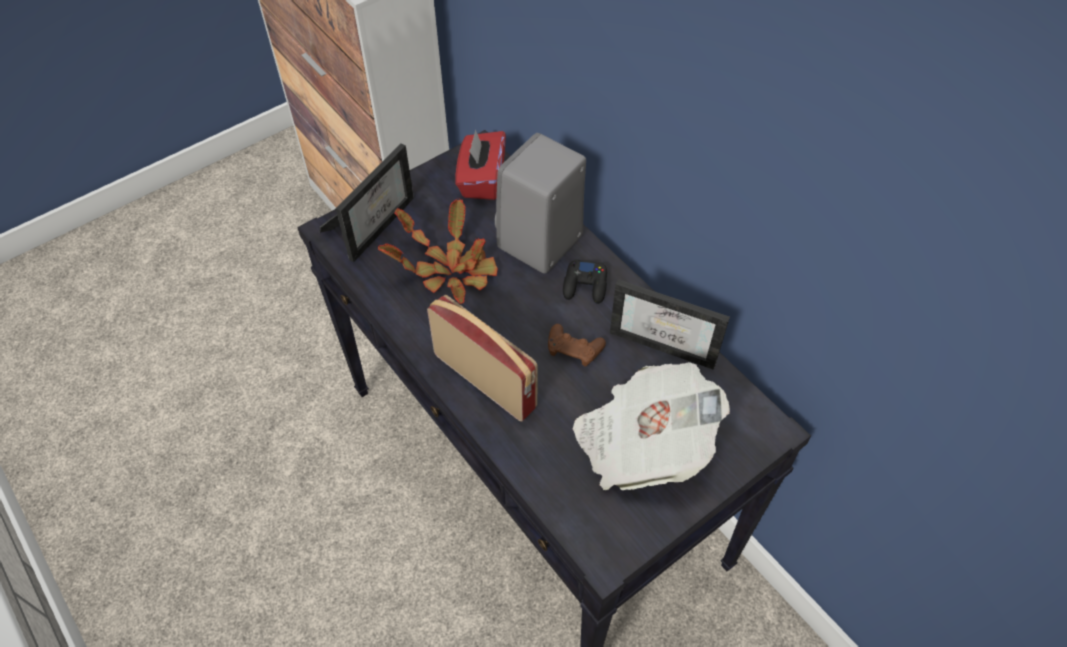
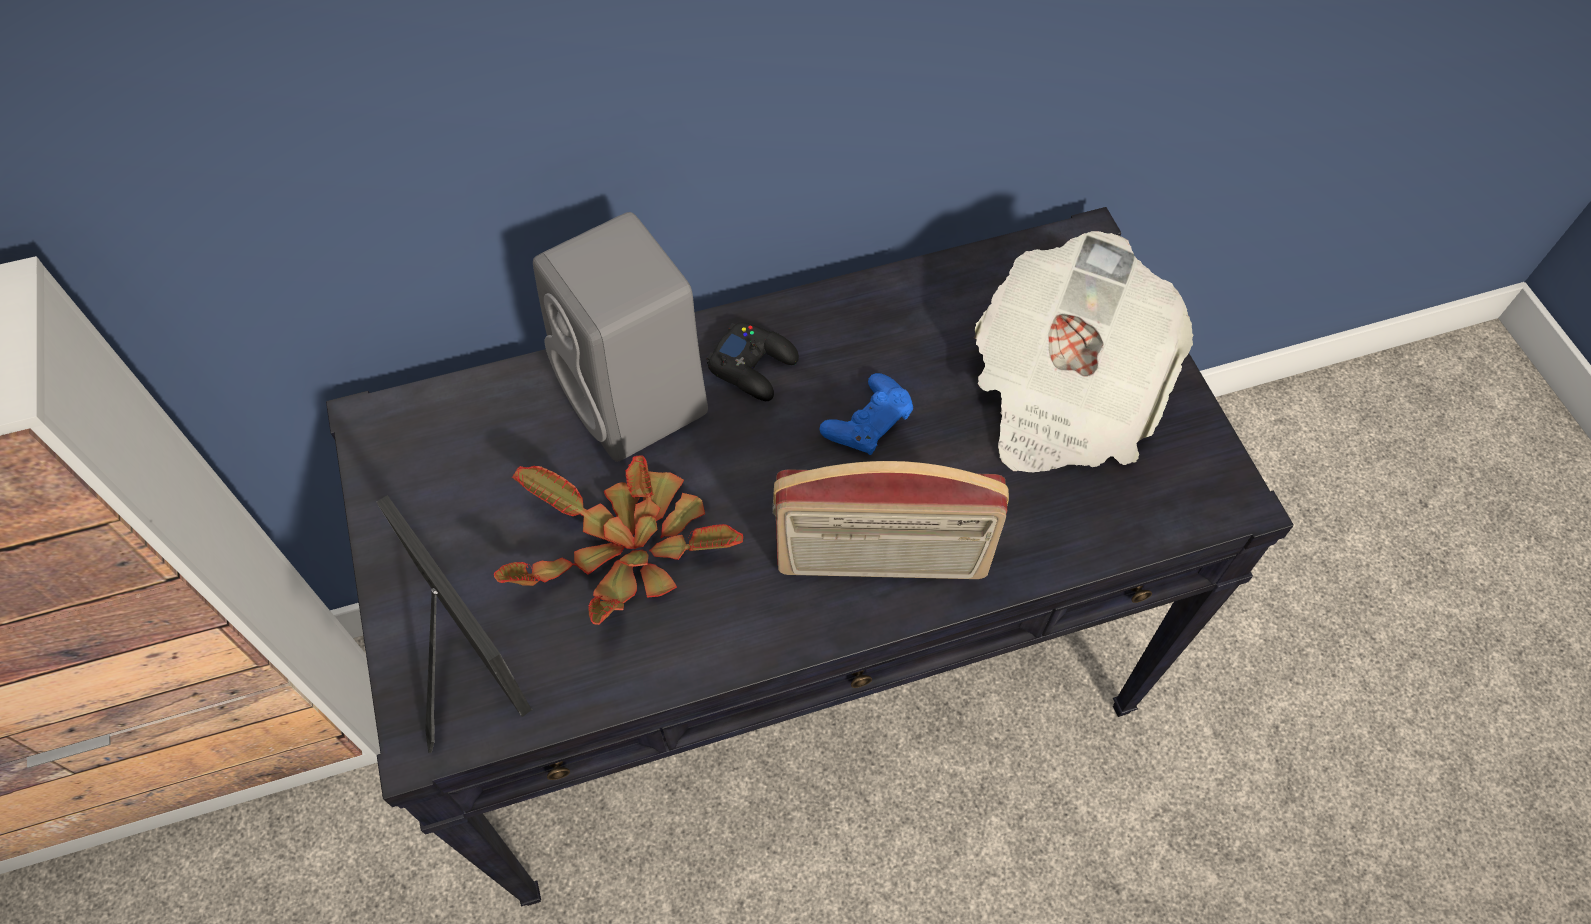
camera: 70 degrees left, 5 degrees up
(482, 180) = (447, 441): red tissue box -> none
(486, 380) = (881, 562): radio -> radio turned 150 degrees counterclockwise
(574, 348) = (868, 421): brown game controller -> blue game controller
(667, 341) = (900, 301): picture frame -> none

